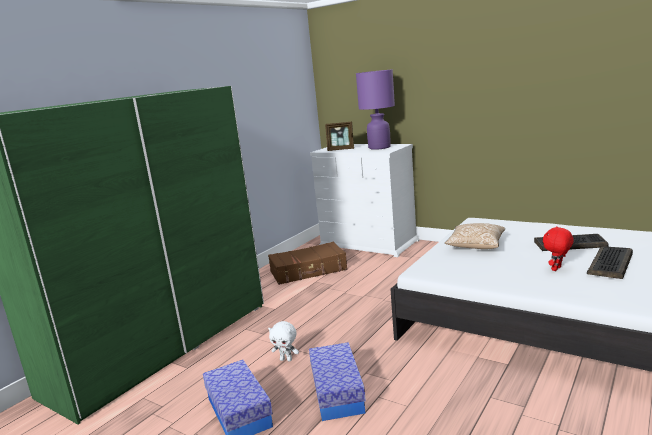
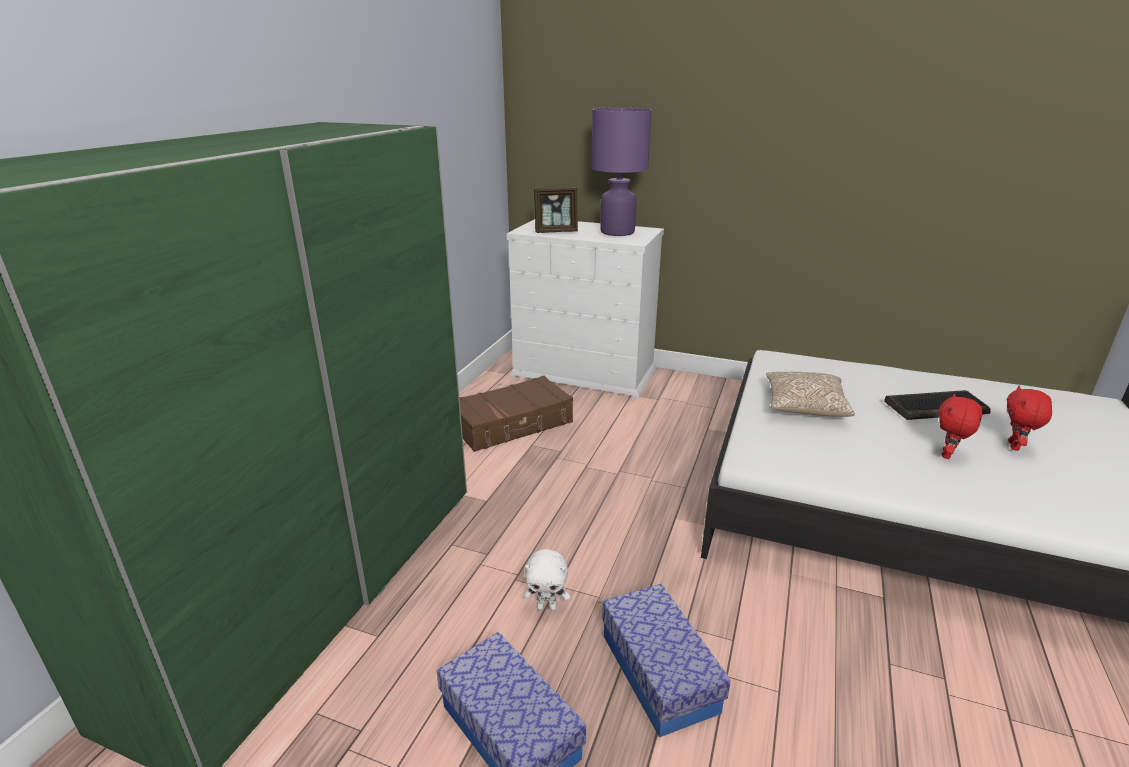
camera: 15 degrees left, 10 degrees up
(611, 264) = (1015, 446): keyboard -> red plush toy

